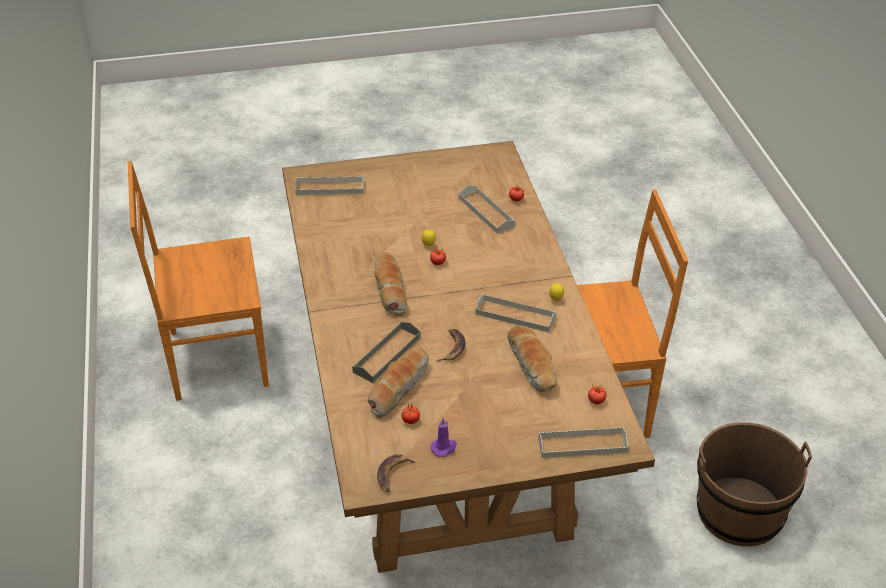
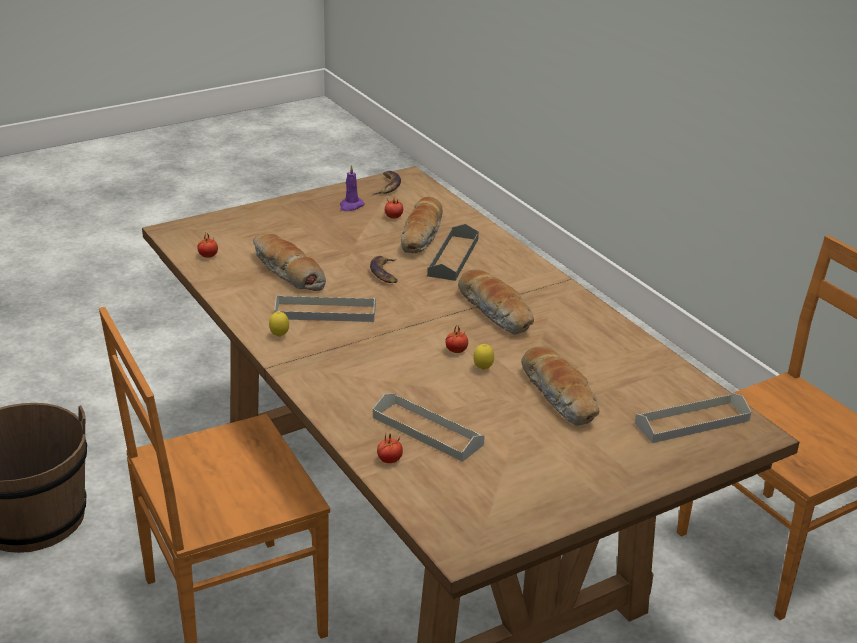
camera: 160 degrees right, 10 degrees down
(393, 217) = (560, 397): none -> bread
(582, 445) = (216, 225): grey tray -> none

